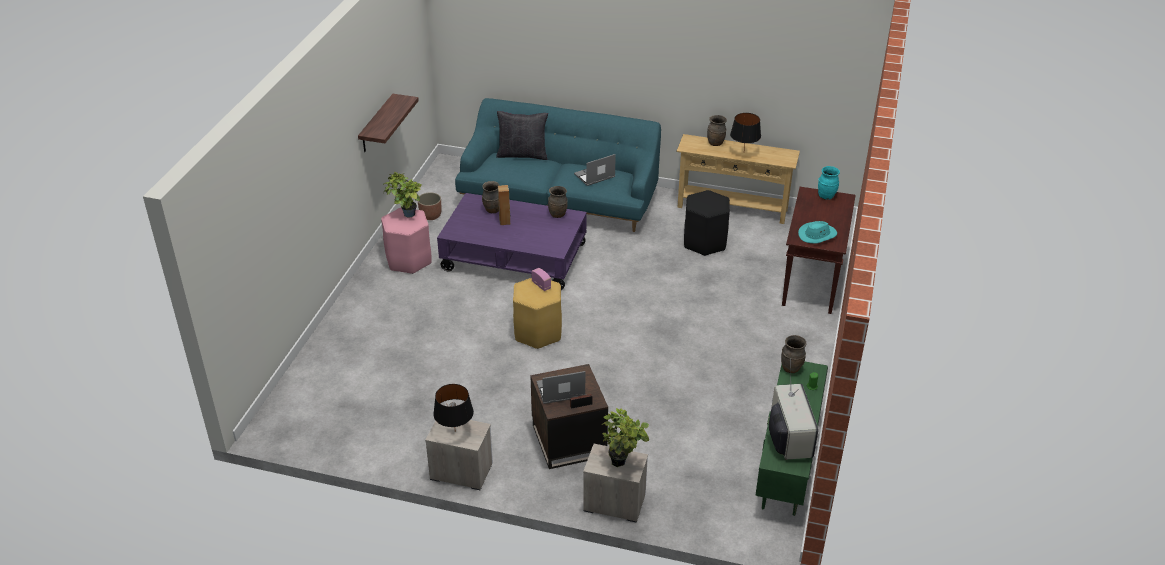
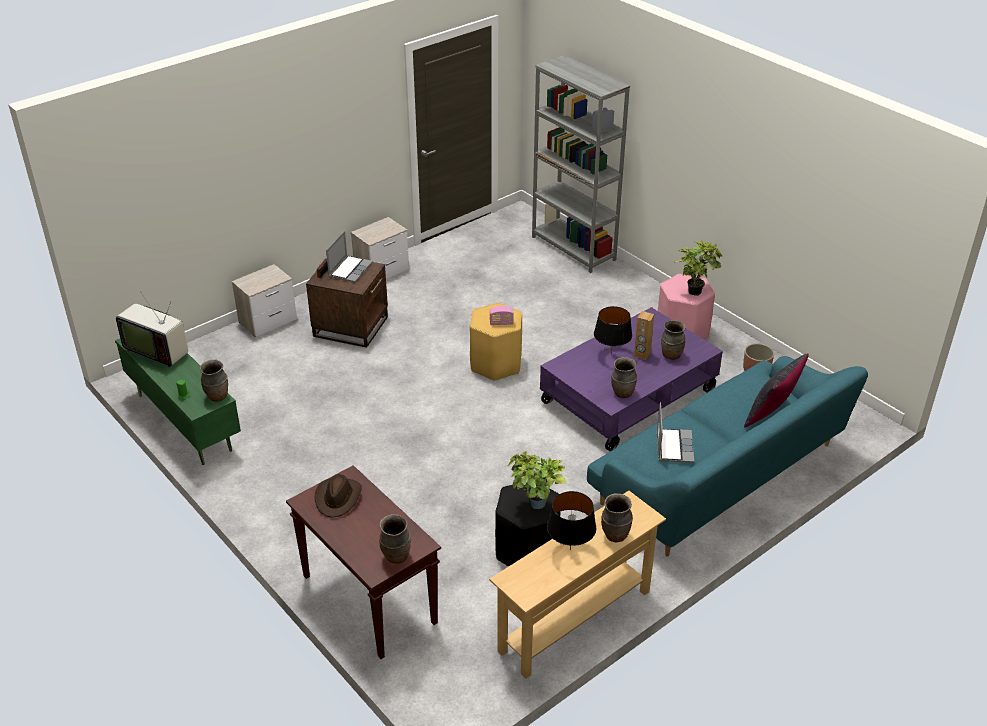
camera: 125 degrees right, 0 degrees up
(317, 363) = (573, 248): none -> grey bookcase
(376, 124) = (779, 224): shelf -> none
(455, 431) = (380, 229): black table lamp -> black table lamp (611, 354)
(622, 463) = (257, 282): potted plant -> potted plant (534, 506)
(817, 235) = (338, 498): turquoise hat -> brown hat
(826, 196) = (396, 557): turquoise vase -> brown vase

